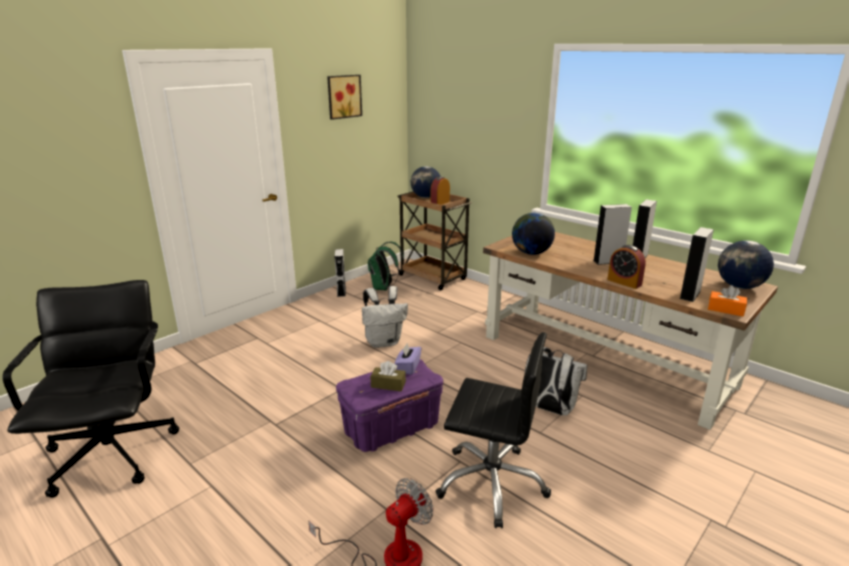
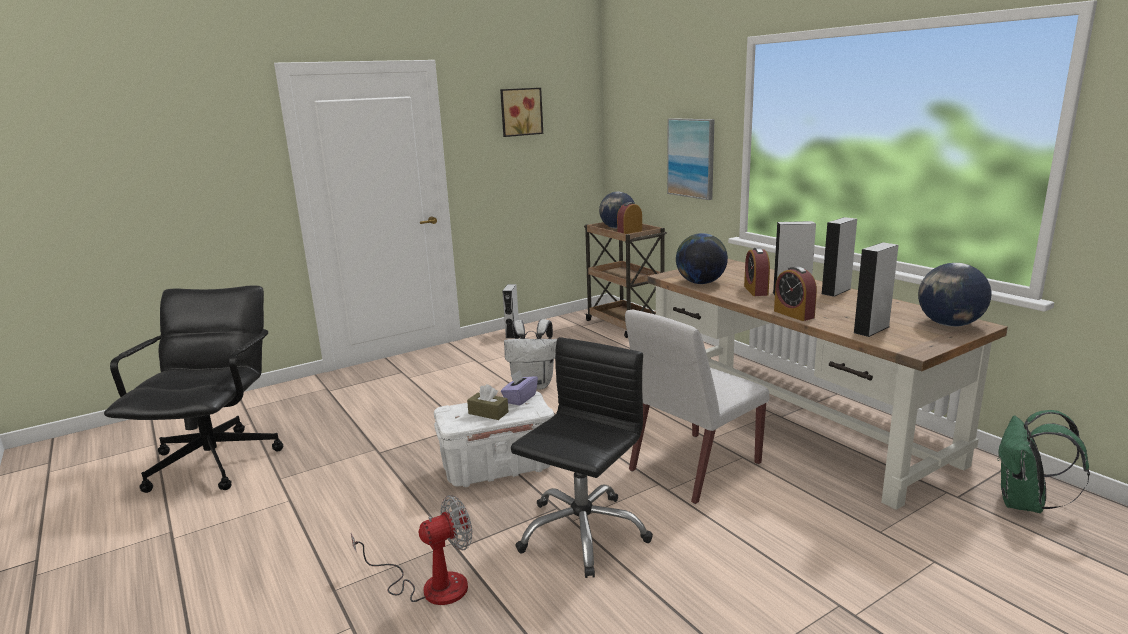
camera: 15 degrees right, 5 degrees down
(384, 288) = (562, 332): green backpack -> green backpack (1025, 504)
(391, 428) = (498, 467): purple storage box -> white storage box
(491, 482) = (582, 532): black office chair -> black office chair turned 90 degrees counterclockwise
(496, 141) = (691, 158): none -> picture
(550, 409) = (693, 467): white backpack -> white chair
(579, 259) = (756, 290): none -> alarm clock
(725, 309) = (906, 346): orange tissue box -> none

